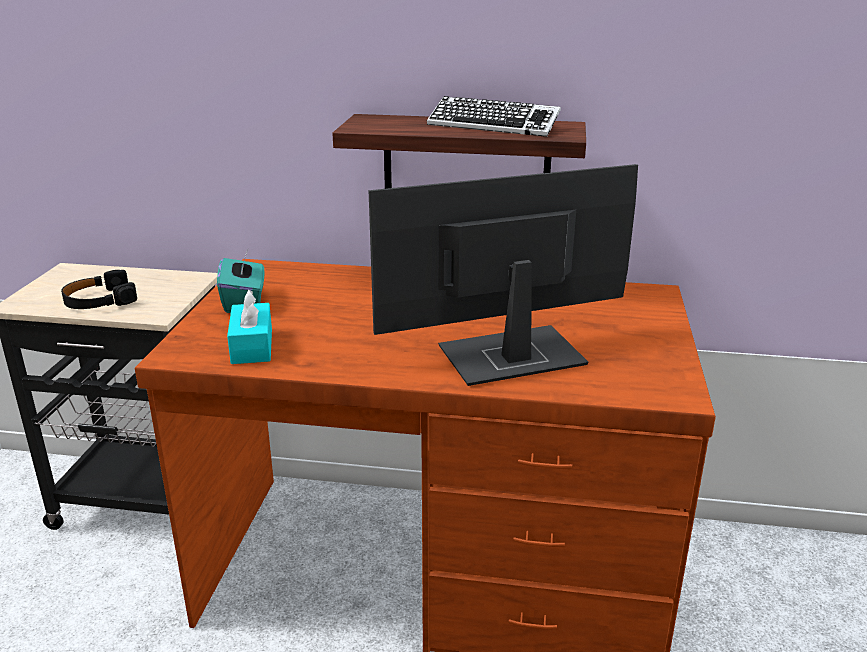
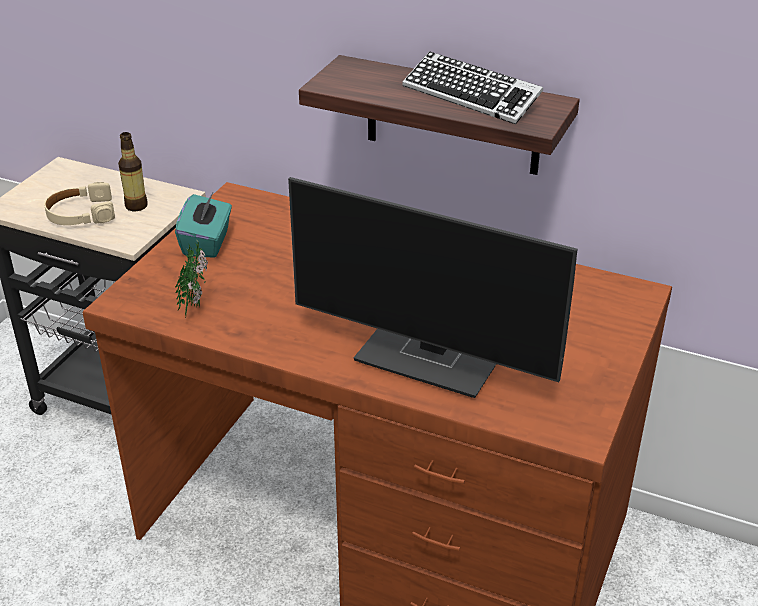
camera: 15 degrees right, 10 degrees up
(99, 301) = (80, 214): black headphones -> beige headphones
(155, 289) = (136, 206): none -> bottle
(252, 346) = (194, 302): turquoise tissue box -> potted plant
(509, 358) = (433, 358): monitor -> monitor turned 150 degrees counterclockwise

